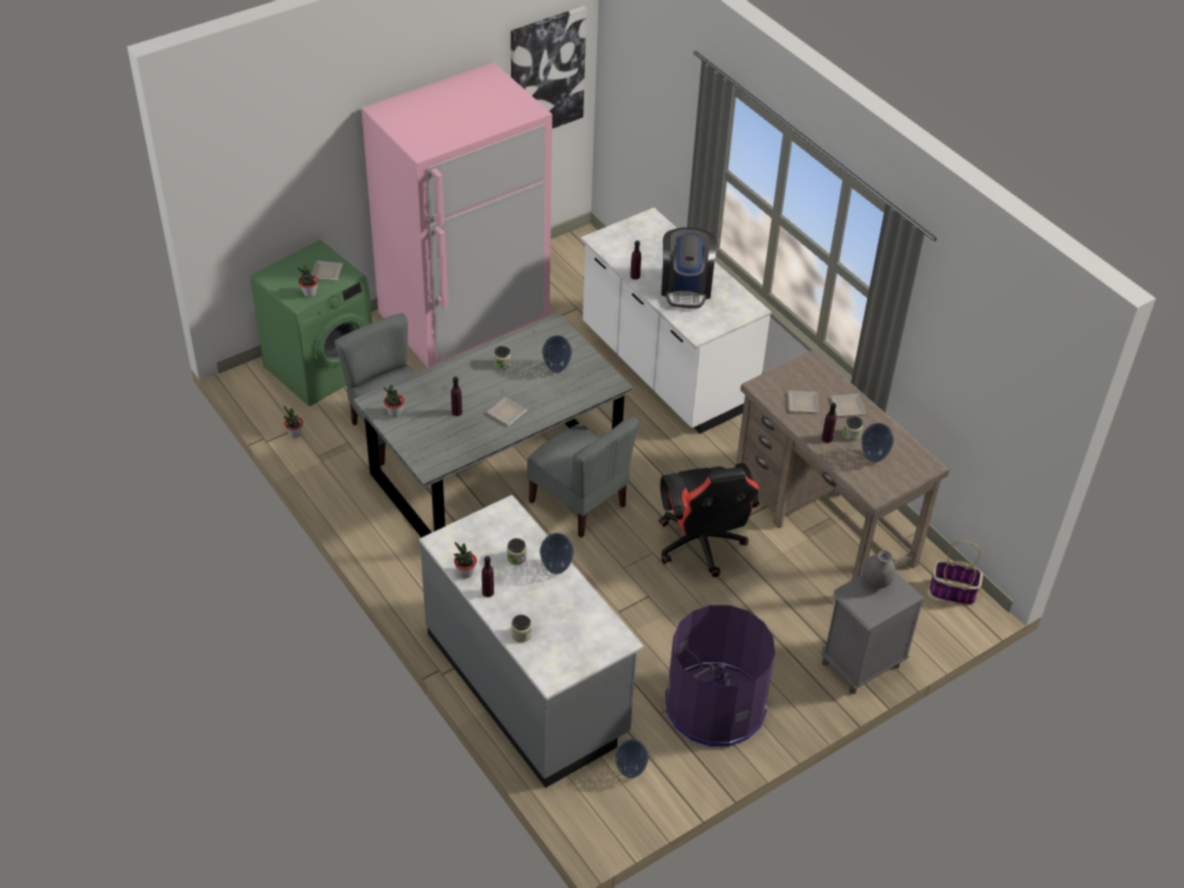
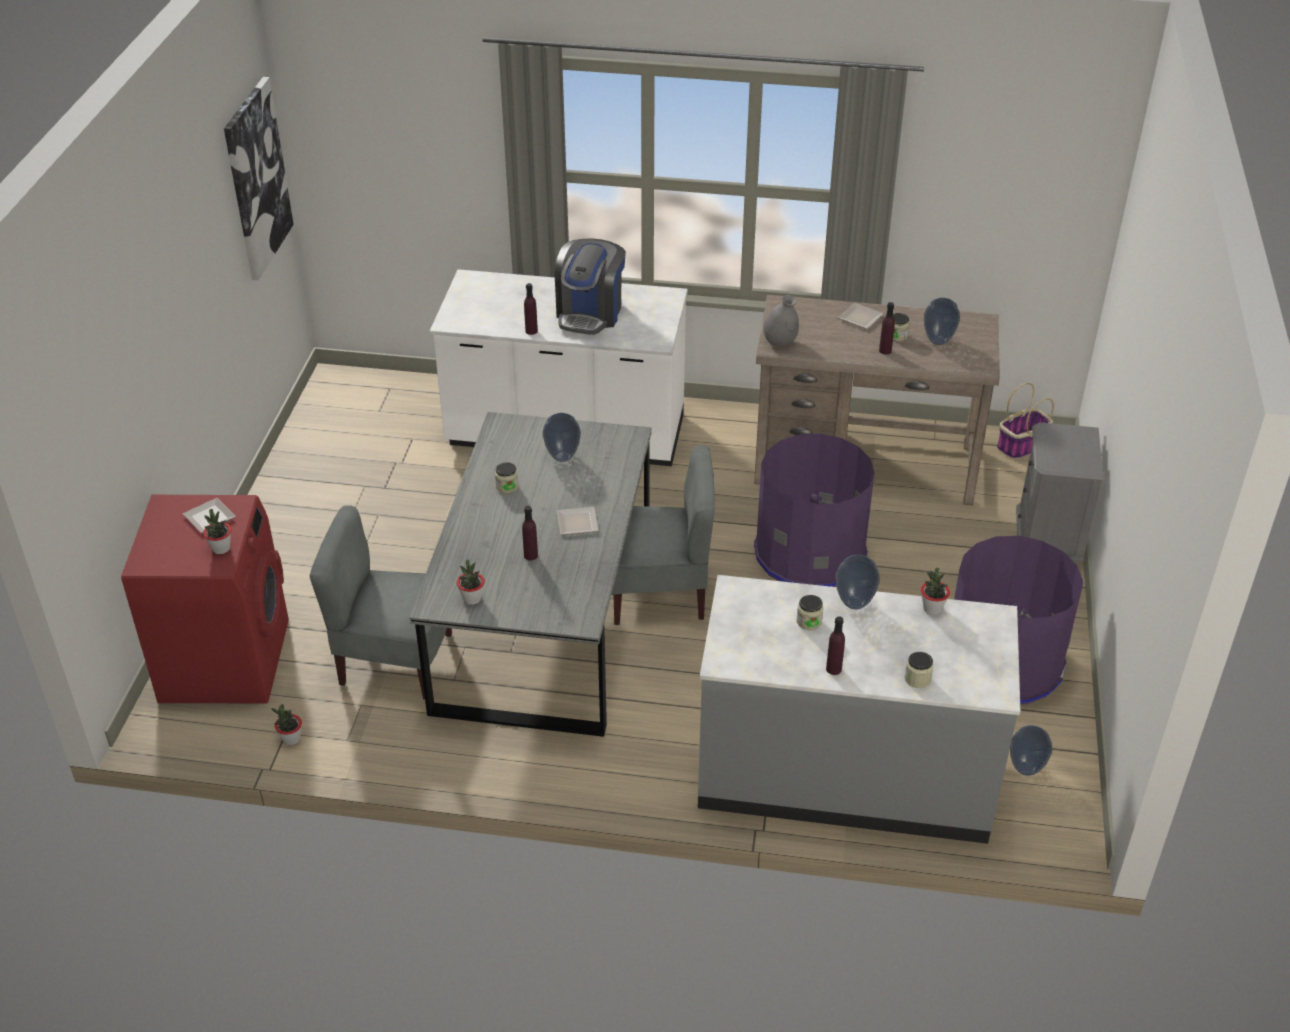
camera: 45 degrees left, 5 degrees down
(321, 368) = (227, 659): green washing machine -> red washing machine
(465, 314) = (310, 512): pink fridge -> none
(465, 573) = (788, 669): potted plant -> potted plant (932, 609)
(686, 288) = (590, 313): coffee machine -> coffee machine turned 60 degrees clockwise
(701, 549) = (809, 553): black office chair -> purple trash can
(803, 402) = (825, 336): plate -> none
(876, 582) = (1053, 441): grey vase -> grey vase (780, 342)

